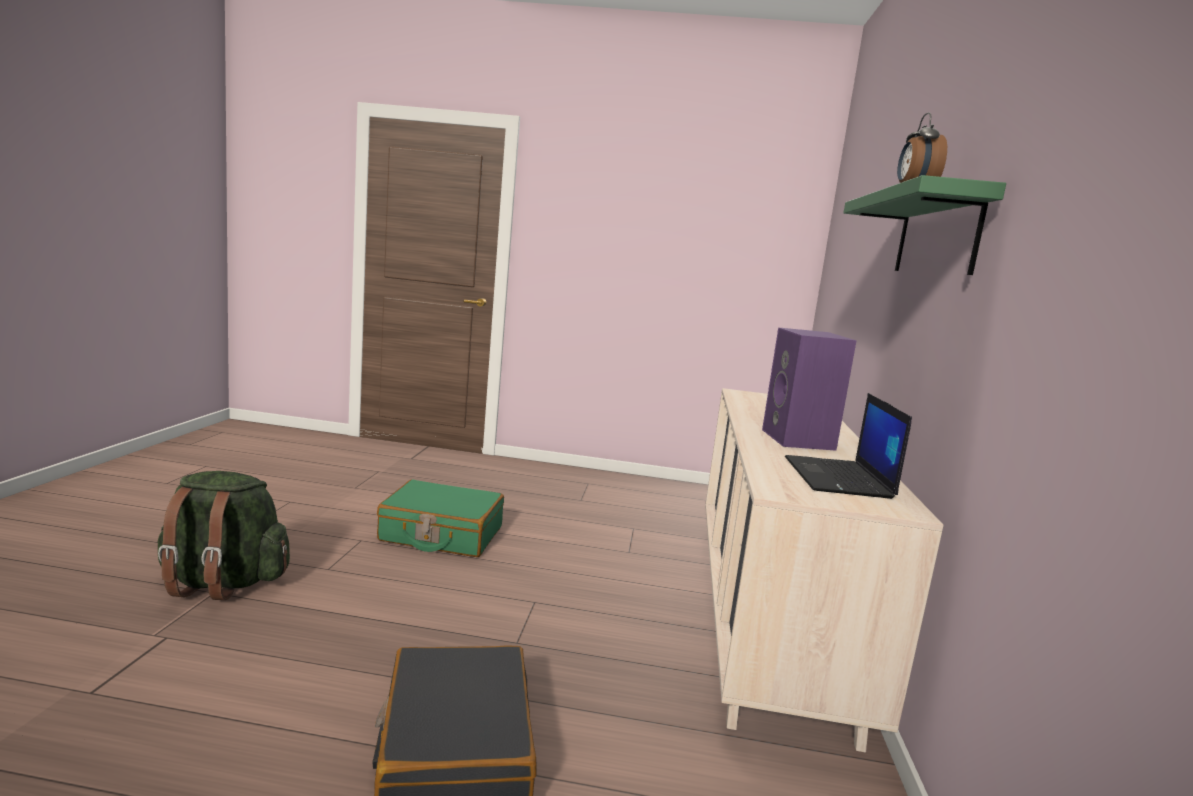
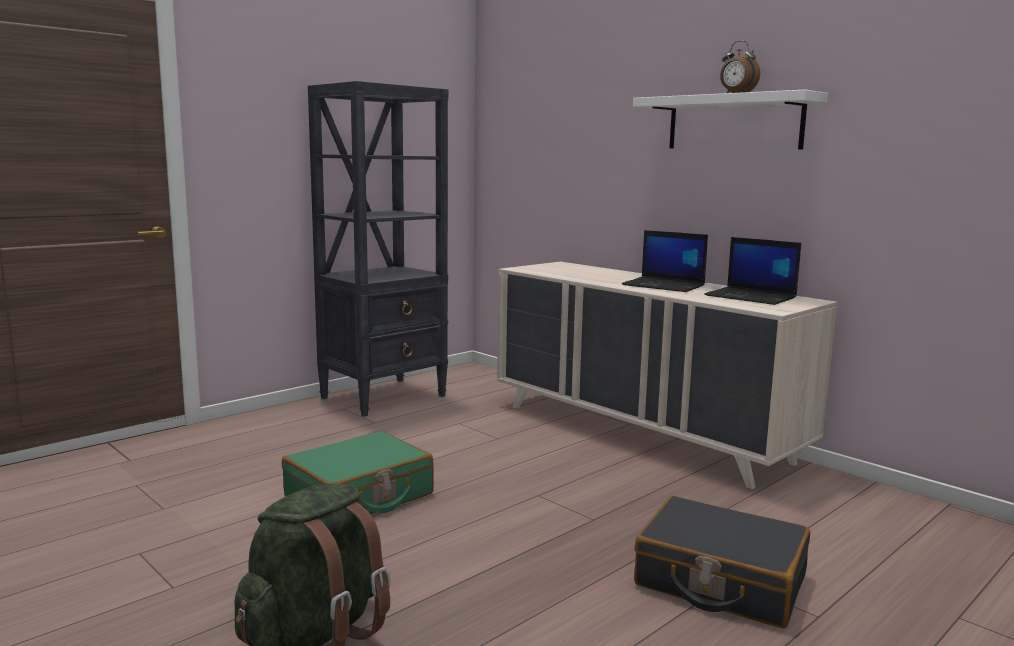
camera: 50 degrees left, 0 degrees up
(636, 488) = (384, 397): none -> black bookcase
(800, 440) = (665, 285): purple speaker -> laptop
(936, 235) = (734, 123): green shelf -> white shelf

